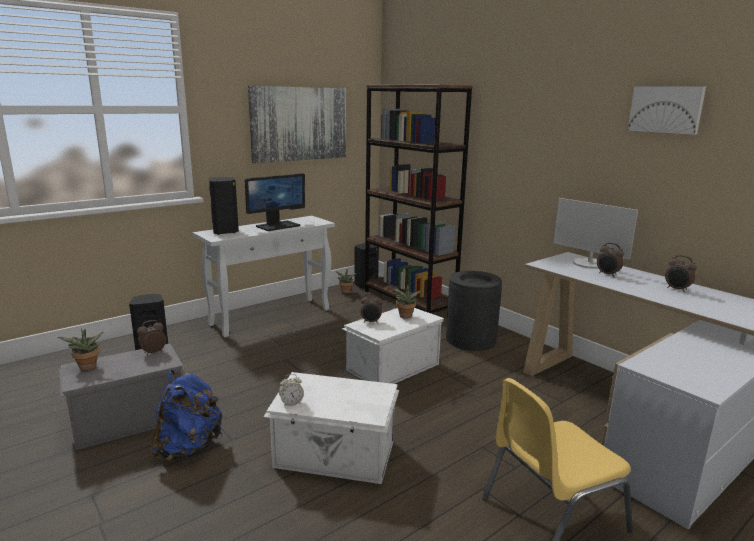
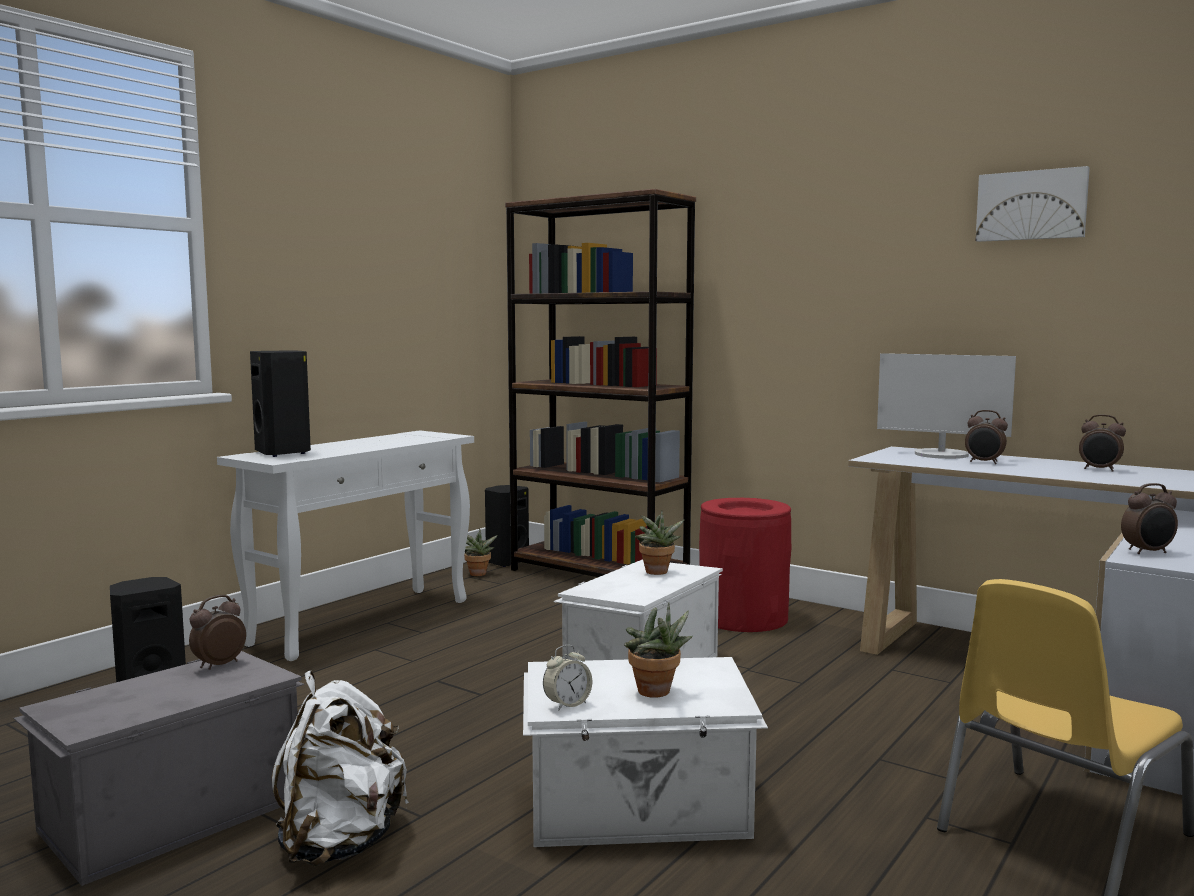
camera: 15 degrees left, 10 degrees down
(87, 368) = (91, 703): potted plant -> potted plant (656, 693)
(189, 448) = (340, 843): blue backpack -> white backpack
(278, 226) = (374, 443): monitor -> none
(299, 124) = (390, 267): picture -> none
(371, 322) = (604, 584): alarm clock -> alarm clock (1148, 552)
(471, 339) = (743, 617): black trash can -> red trash can

